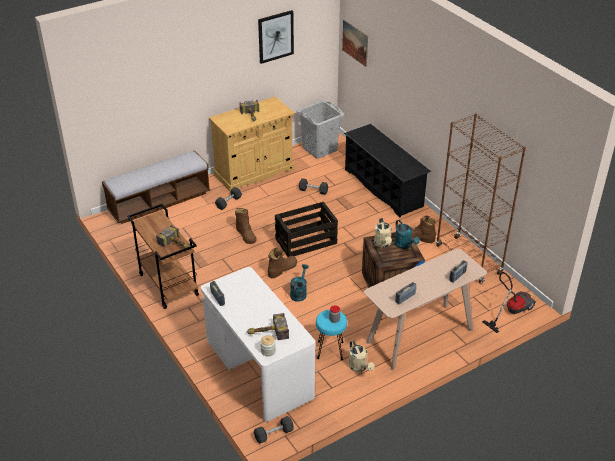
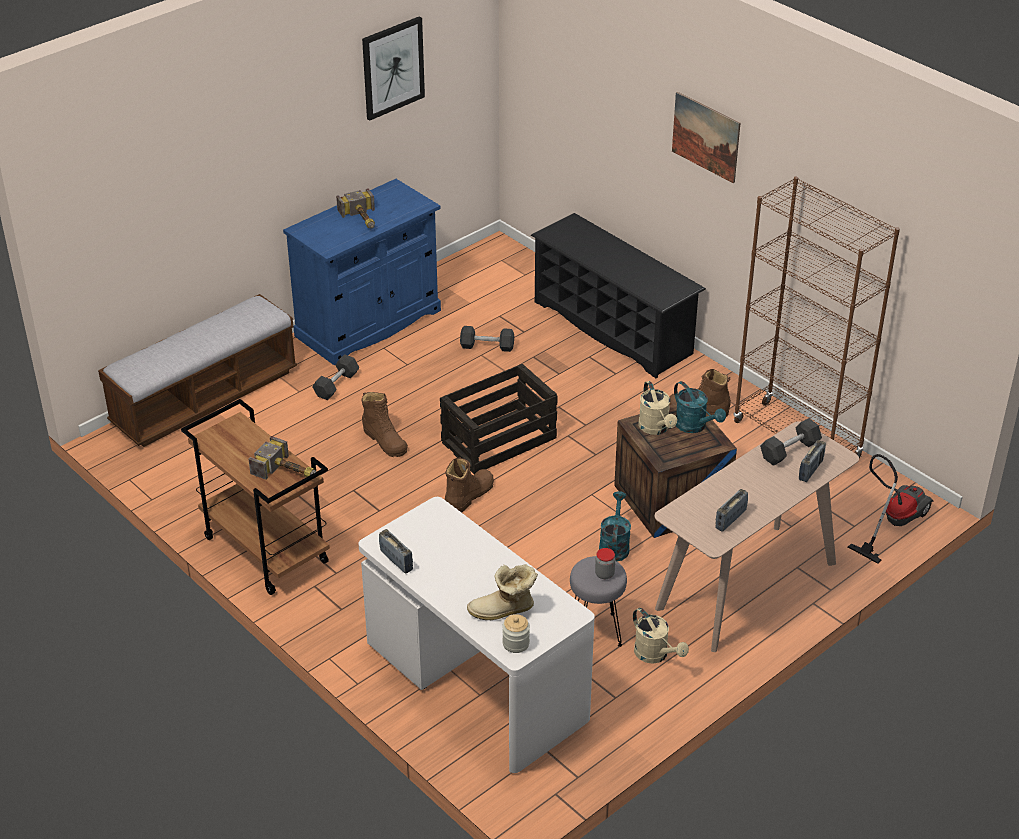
camera: 10 degrees left, 0 degrees up
(254, 172) = (368, 323): beige cabinet -> blue cabinet
(266, 333) = (503, 611): hammer -> boot
(274, 434) = (534, 794): black dumbbell -> black dumbbell (789, 450)
(299, 293) = (511, 535): turquoise watering can -> turquoise watering can (614, 545)
(319, 149) = (478, 269): grey laundry basket -> none
(330, 350) = (596, 631): turquoise stool -> grey stool
(355, 43) = (535, 67): picture -> picture (705, 137)

